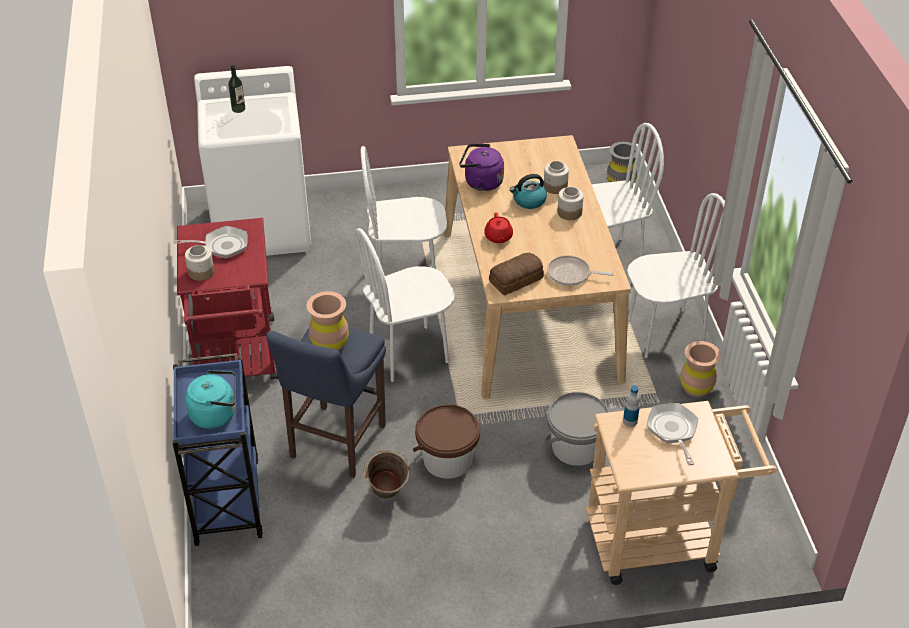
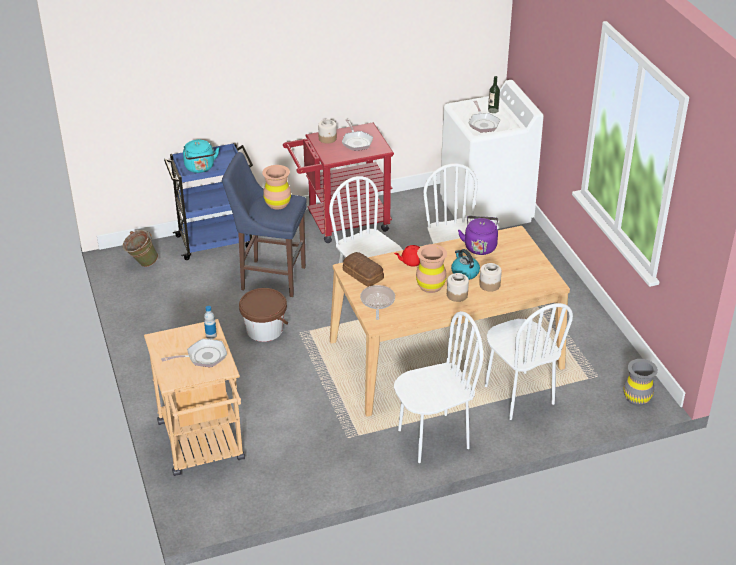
camera: 80 degrees right, 5 degrees down
(266, 121) = (483, 123): none -> frying pan
(387, 497) = (226, 307): green bucket -> green bucket (141, 264)
(575, 447) = (288, 393): grey bucket -> none
(665, 334) = (433, 438): white chair -> white chair turned 90 degrees counterclockwise
(696, 387) = (371, 460): brown vase -> brown vase (430, 286)

